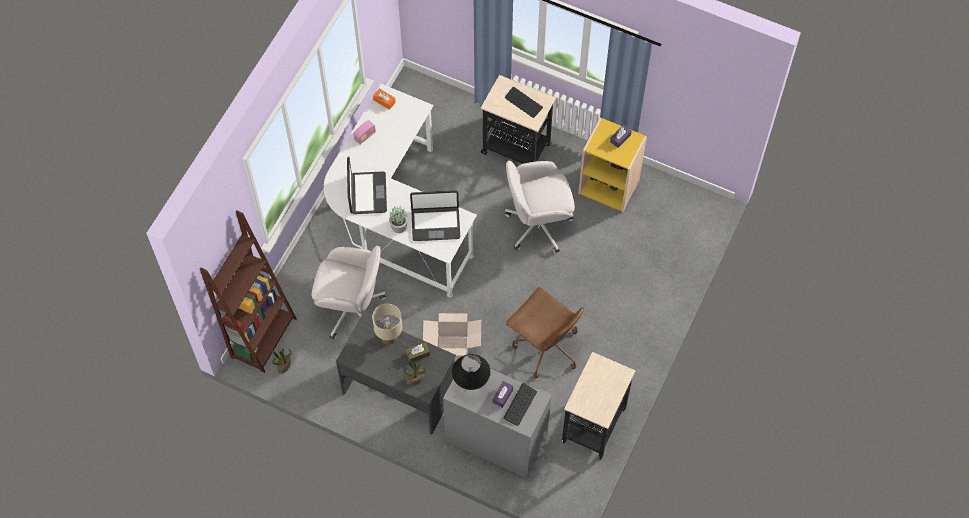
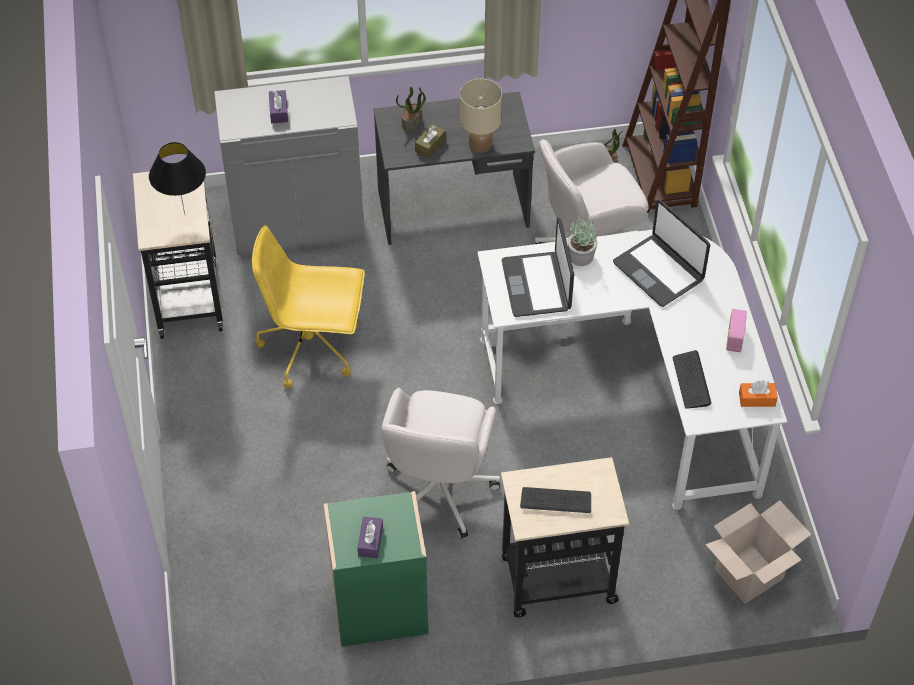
camera: 145 degrees right, 10 degrees down
(435, 224) = (537, 285): laptop -> laptop turned 60 degrees counterclockwise
(453, 349) = (427, 283): cardboard box -> cardboard box (749, 574)
(471, 387) = (323, 101): black table lamp -> black table lamp (184, 213)
(520, 405) = (250, 113): keyboard -> keyboard (691, 381)
(538, 226) = (439, 491): white office chair -> white office chair turned 150 degrees clockwise
(544, 346) = (315, 349): brown office chair -> yellow office chair
(609, 186) = (378, 609): yellow bookcase -> green bookcase

